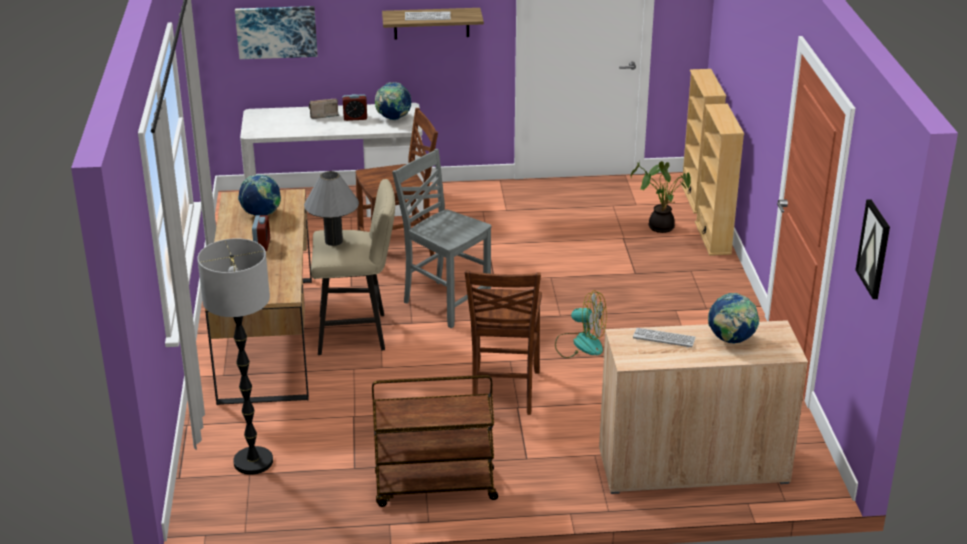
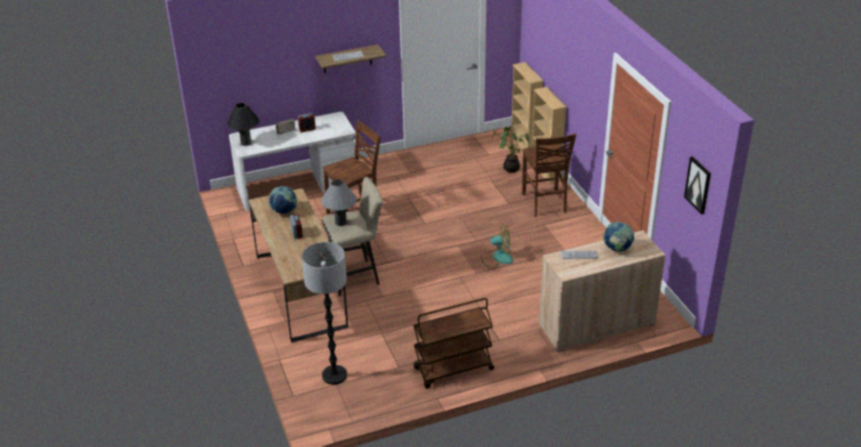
camera: 15 degrees left, 5 degrees up
(261, 123) = (246, 143): none -> black table lamp
(276, 31) = (246, 80): picture -> none
(393, 118) = (332, 126): globe -> none
(444, 303) = (401, 245): grey chair -> none
(503, 392) = (465, 299): brown chair -> brown chair (544, 203)

